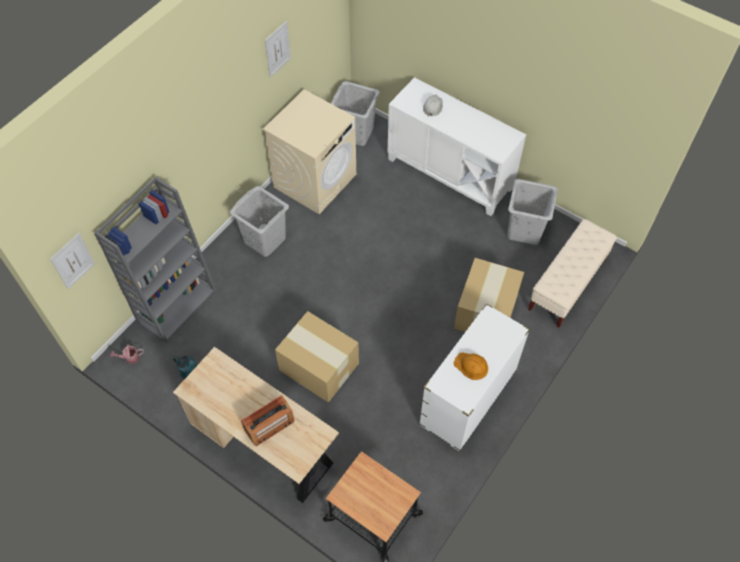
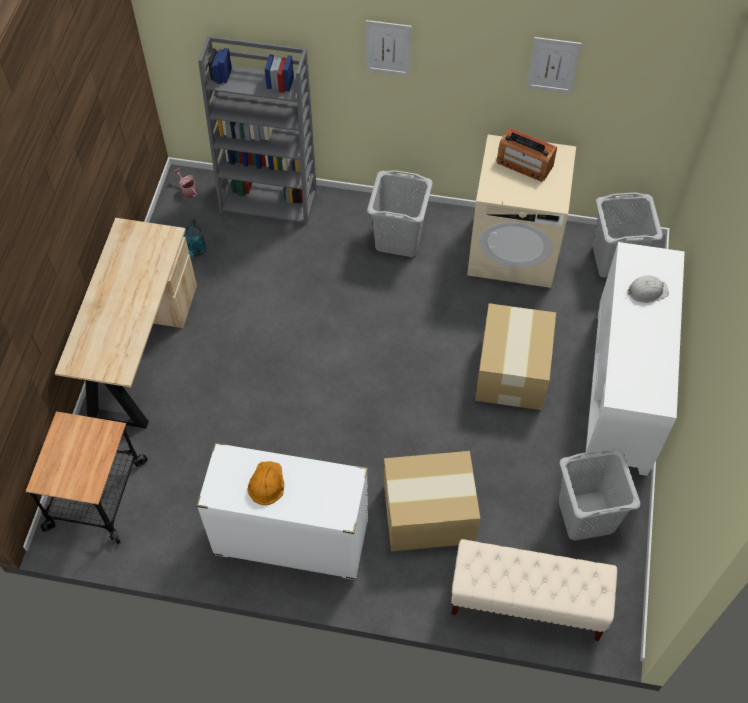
camera: 65 degrees right, 0 degrees up
(73, 261) = (177, 42): picture -> picture (388, 48)
(269, 425) = (111, 317): radio -> radio (524, 164)
(318, 366) = (260, 362): cardboard box -> cardboard box (513, 371)

